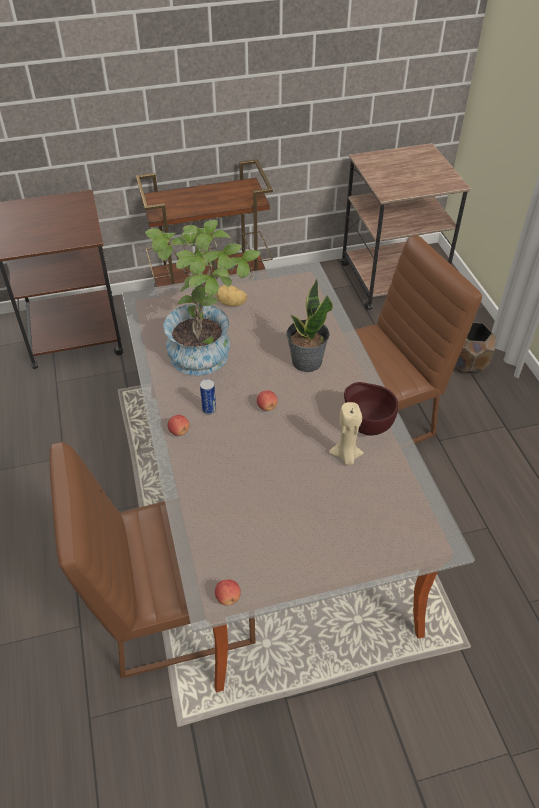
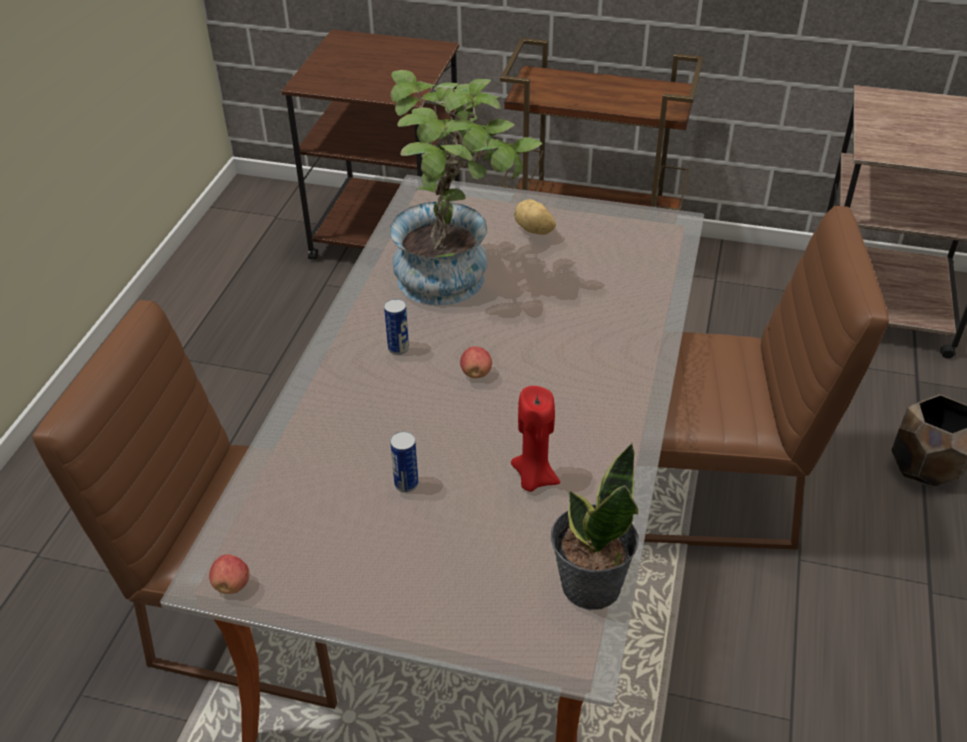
camera: 30 degrees right, 5 degrees down
(179, 431) = (339, 360): apple -> none
(280, 490) = (406, 484): none -> can
(306, 362) = (577, 336): potted plant -> potted plant (589, 585)
(346, 456) = (533, 478): beige candle -> red candle
(366, 426) = (596, 450): brown bowl -> none

